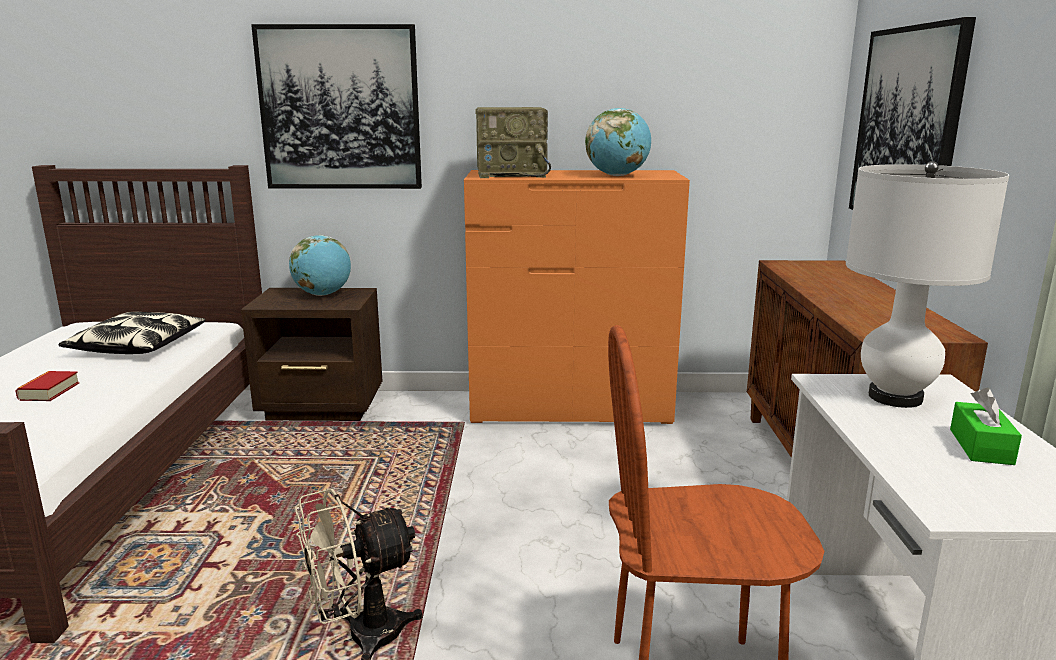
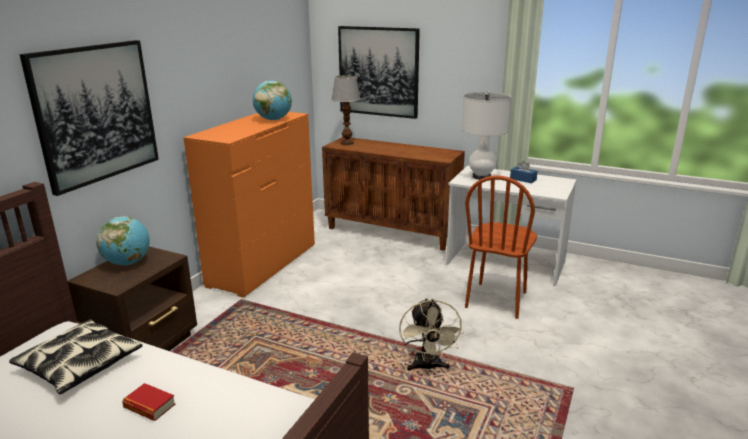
camera: 65 degrees left, 5 degrees up
(512, 174) = (229, 133): radio -> none
(810, 267) = (346, 143): none -> table lamp
(981, 446) = (523, 179): green tissue box -> blue tissue box

